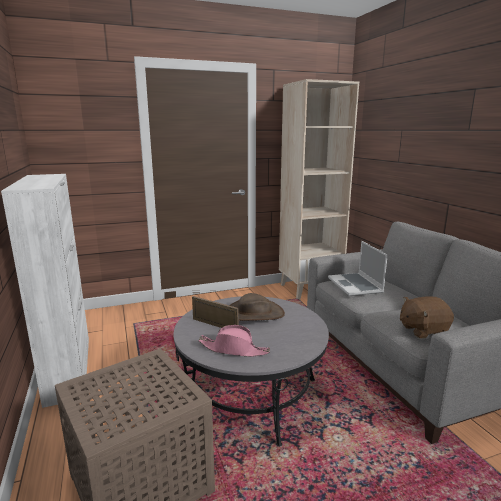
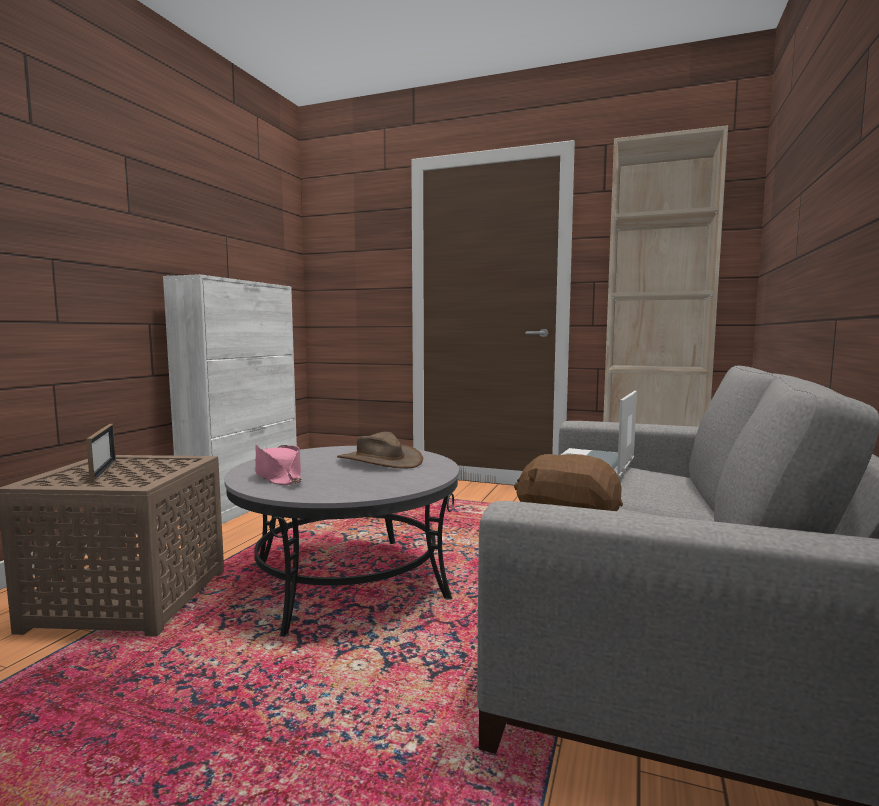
camera: 40 degrees right, 10 degrees down
(215, 325) = (315, 459): picture frame -> picture frame (103, 471)

